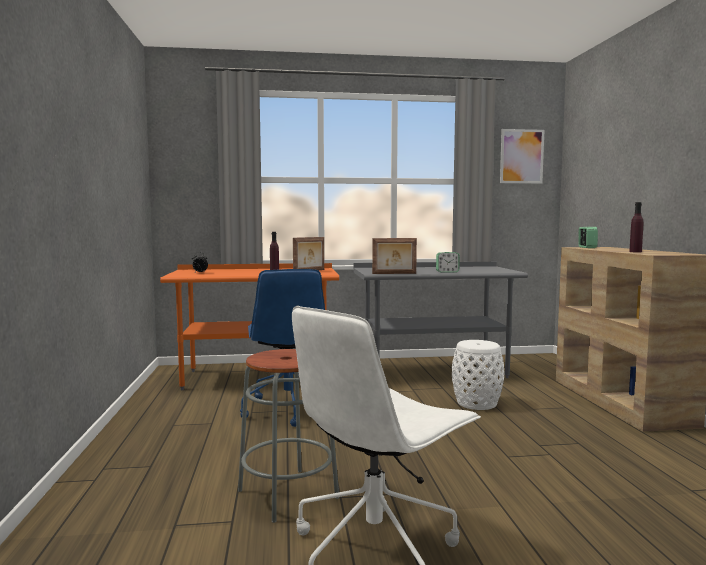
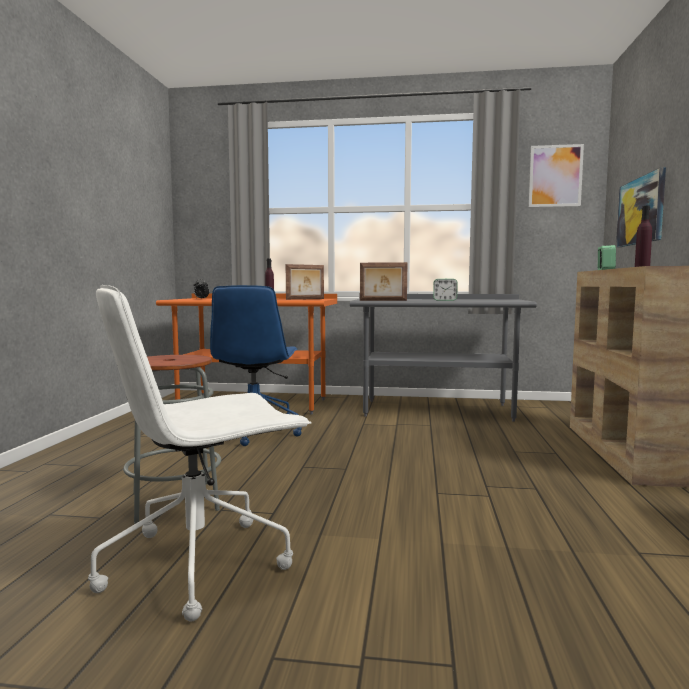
camera: 15 degrees right, 0 degrees up
(476, 403) = (453, 441): white stool -> none
(605, 195) = (641, 211): none -> picture

